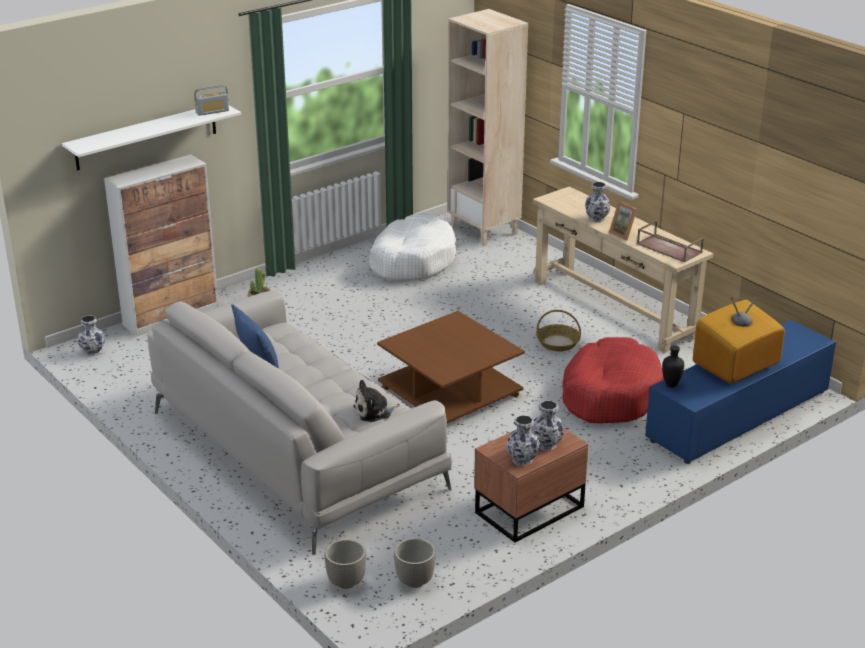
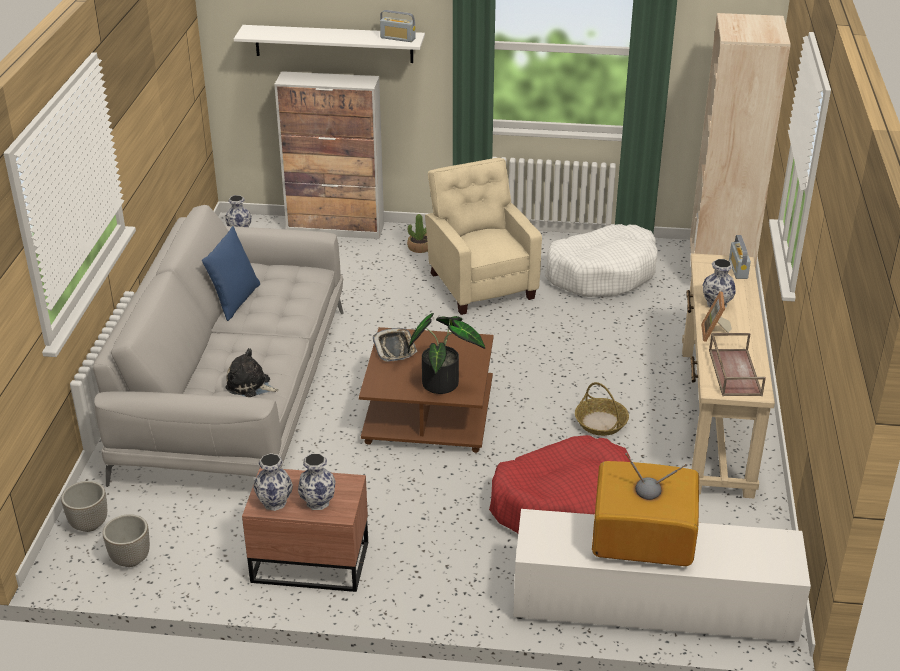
camera: 45 degrees right, 5 degrees up
(345, 303) = (481, 284): none -> beige armchair
(412, 348) = (395, 348): none -> tray
(478, 350) = (443, 381): none -> potted plant
(573, 196) = (738, 269): none -> radio
(671, 384) = (544, 520): black vase -> none
(738, 416) = (651, 605): blue tv stand -> white tv stand

